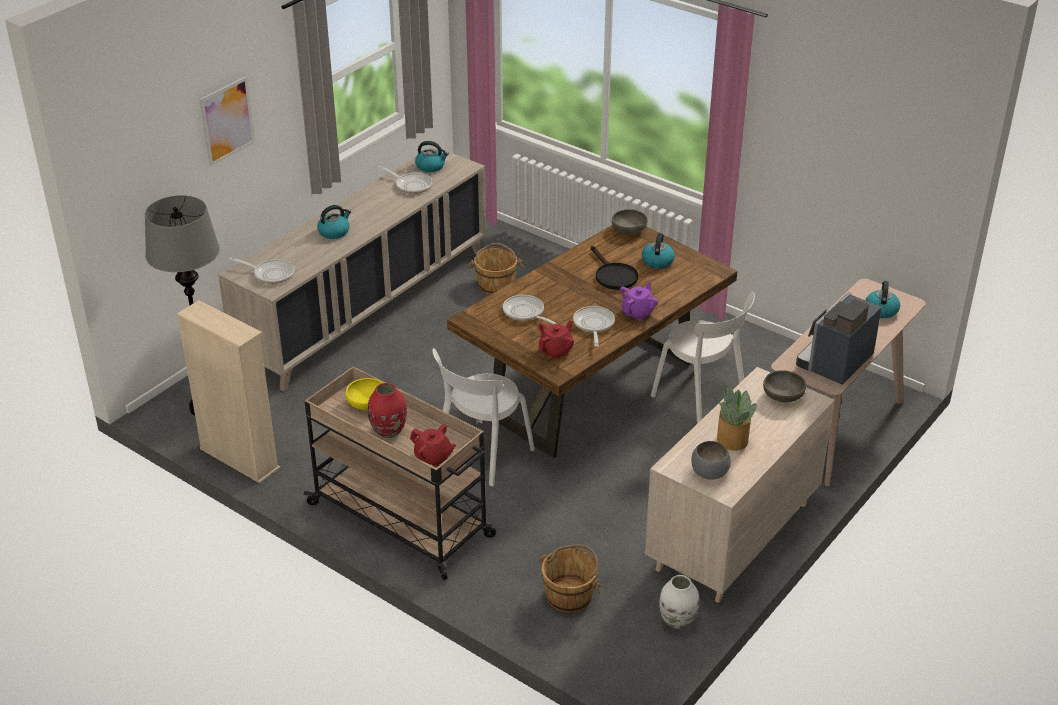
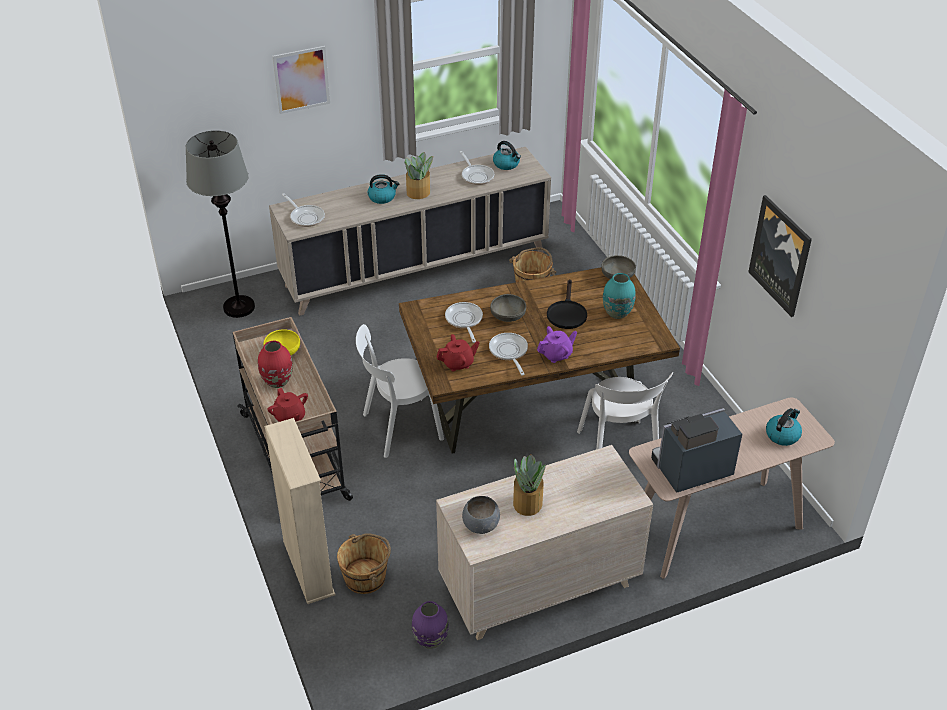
camera: 30 degrees right, 5 degrees up
(239, 459) = (225, 358): beige bookcase -> beige bookcase (308, 568)
(368, 217) = (419, 192): none -> potted plant
(593, 325) = (509, 352): frying pan -> frying pan turned 45 degrees counterclockwise
(657, 261) = (616, 313): kettle -> turquoise vase
(677, 621) = (430, 640): white vase -> purple vase
(783, 396) = (609, 482): grey bowl -> grey bowl (508, 316)
(812, 148) = (781, 255): none -> picture

